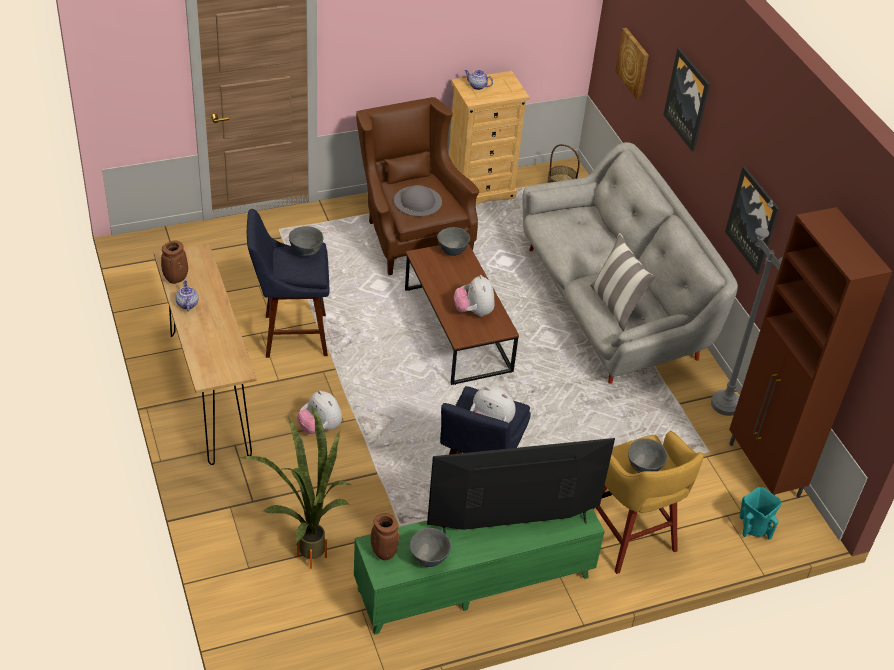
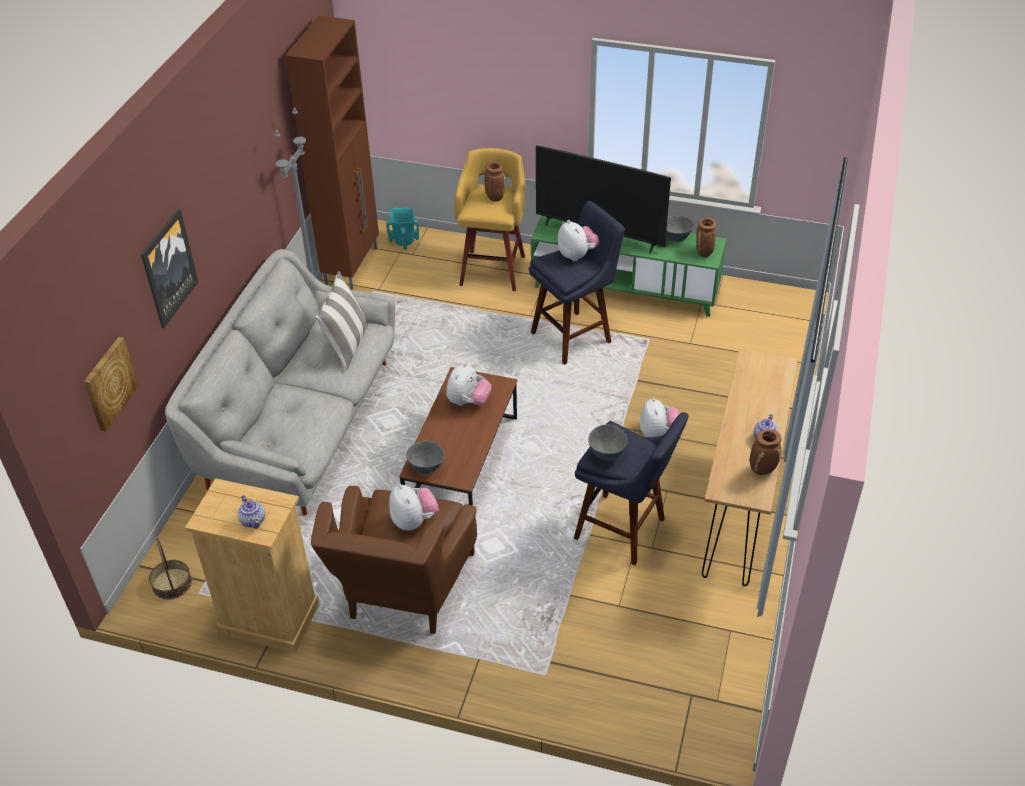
camera: 140 degrees left, 0 degrees up
(308, 549) = (729, 352): potted plant -> none
(417, 201) = (414, 521): grey hat -> plush toy
(644, 469) = (494, 197): grey bowl -> brown vase
(753, 220) = (249, 203): picture -> none

